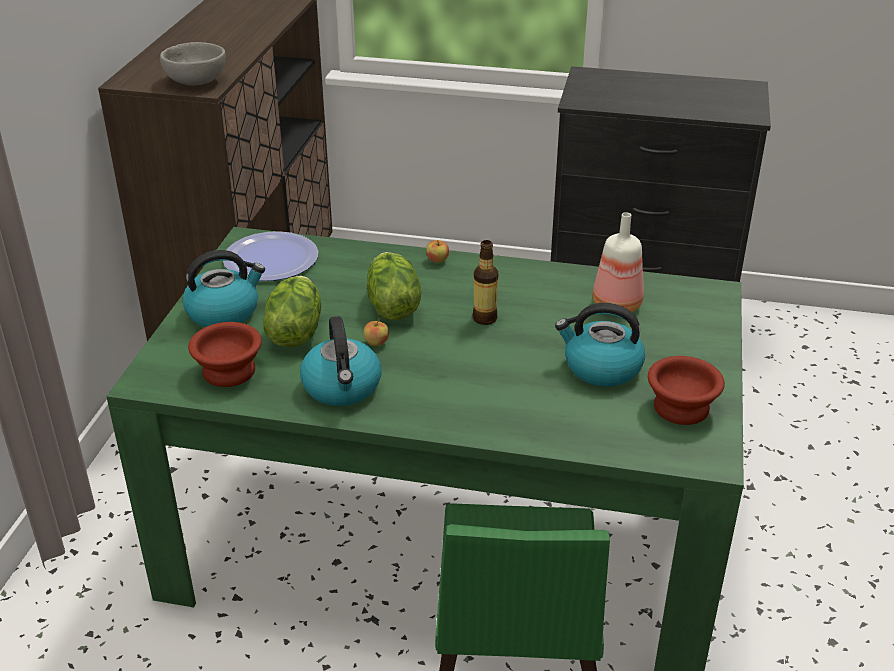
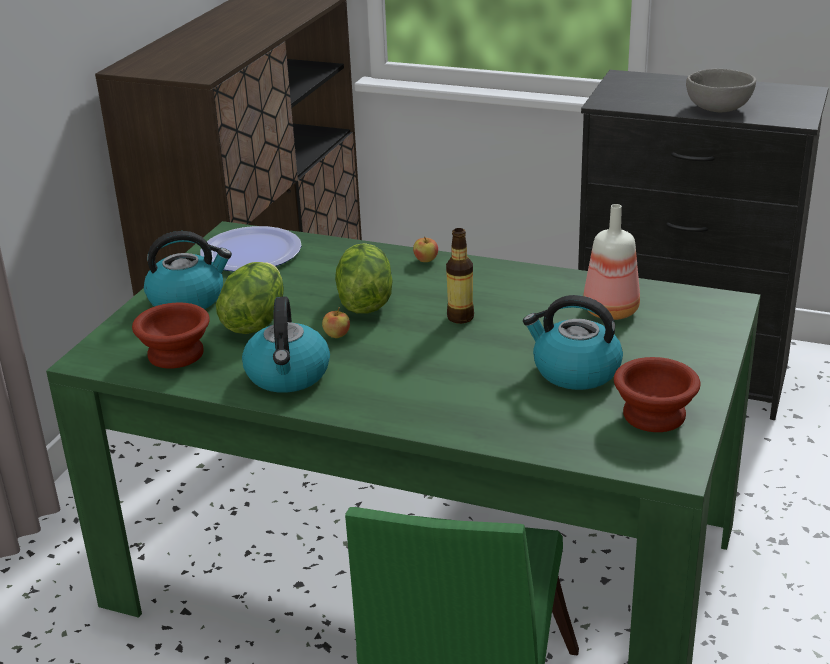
camera: 10 degrees right, 5 degrees down
(195, 82) = (193, 70): grey bowl -> grey bowl (718, 109)

